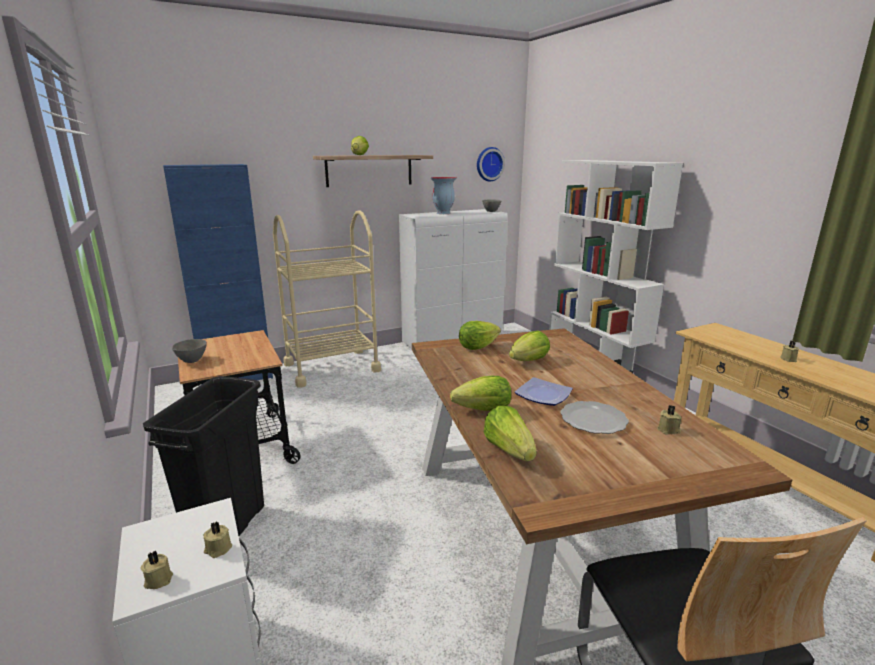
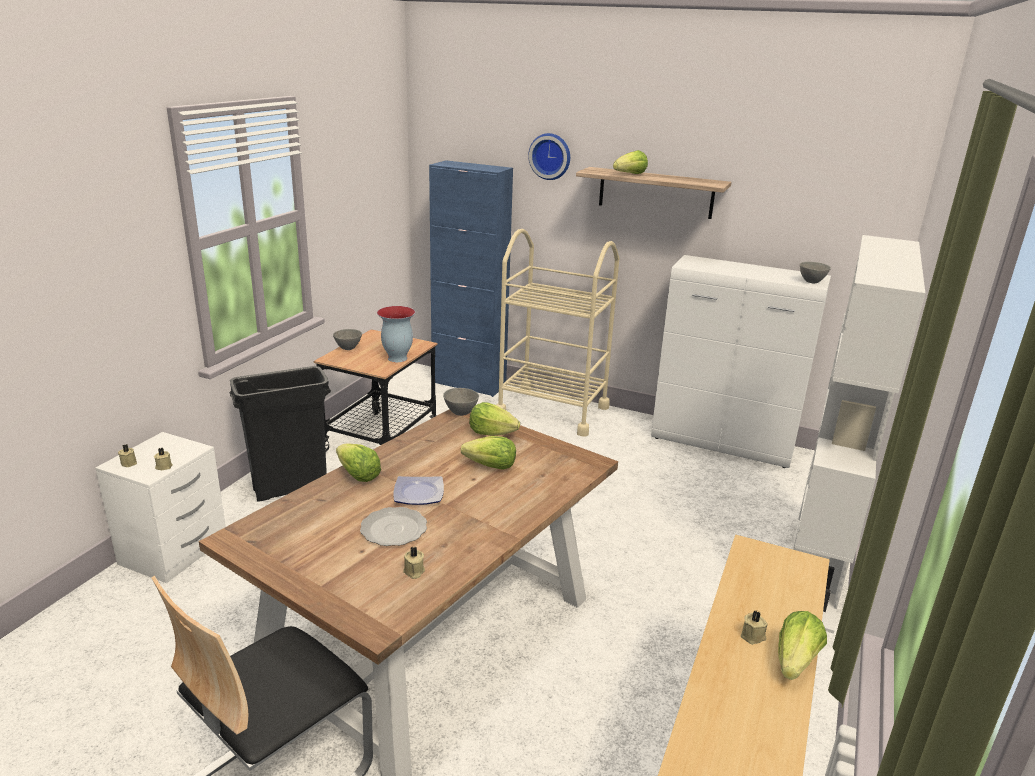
camera: 50 degrees right, 5 degrees up
(429, 347) = (460, 413): none -> grey bowl
(443, 213) = (737, 268): vase -> vase (397, 358)
(489, 164) = (850, 209): wall clock -> wall clock (550, 156)
(509, 450) = (301, 505): lettuce -> lettuce (795, 661)

